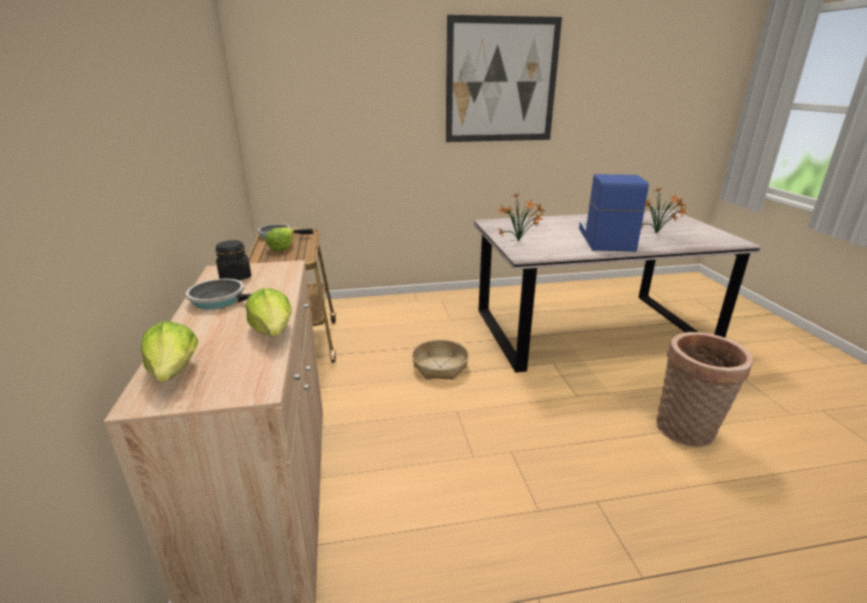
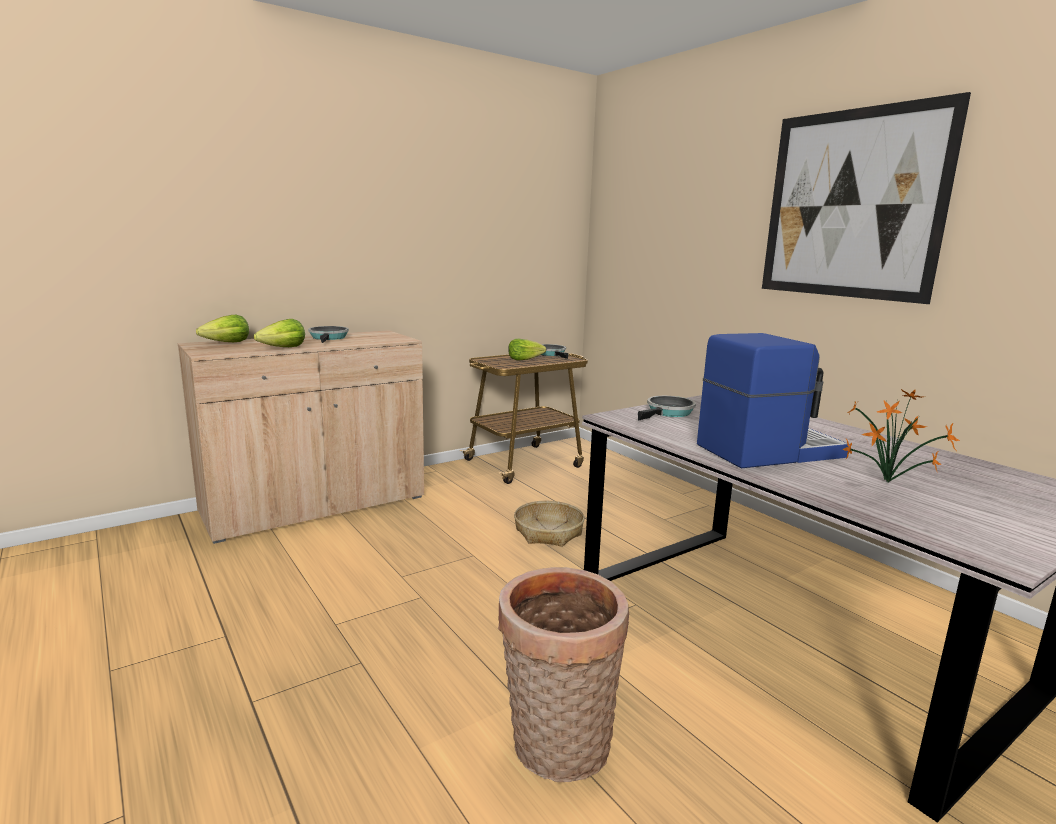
camera: 65 degrees right, 10 degrees down
(235, 277) = (372, 335): black jar -> none
(520, 241) = (668, 412): potted plant -> frying pan

